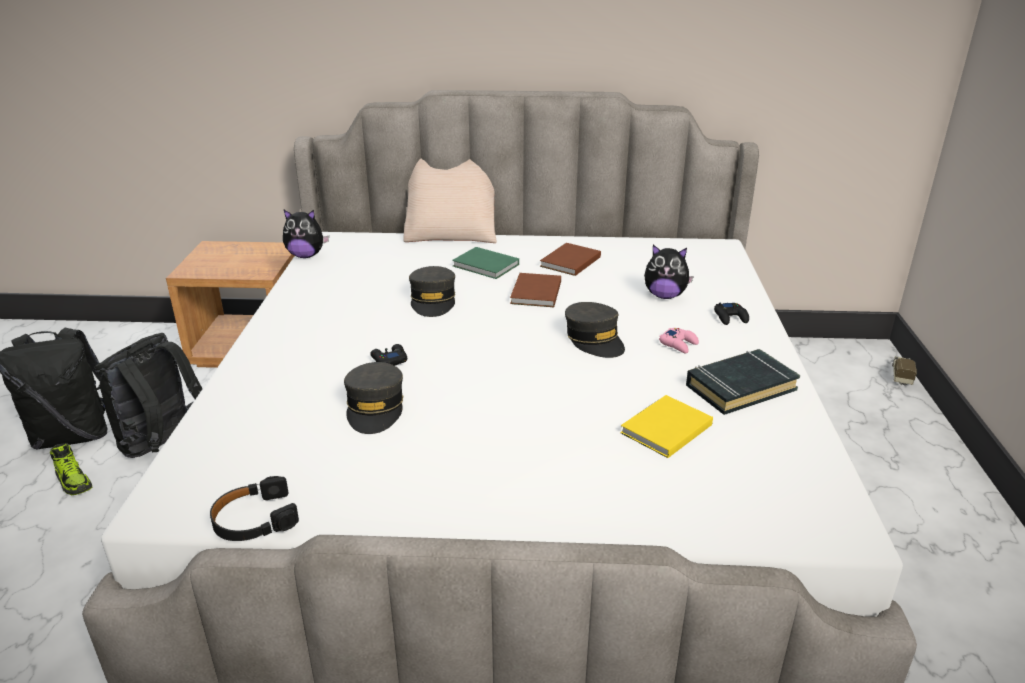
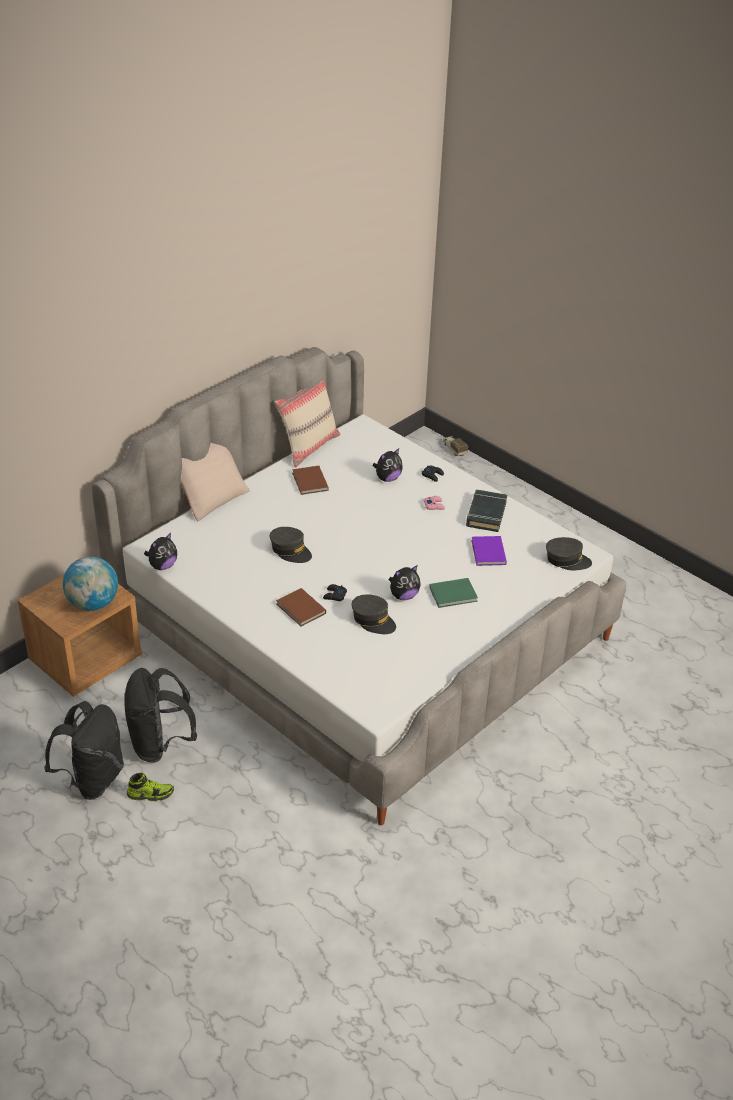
camera: 50 degrees left, 10 degrees up
(235, 268) = (93, 603): none -> globe
(254, 520) = (419, 688): black headphones -> none
(460, 406) = (403, 596): none -> plush toy
(486, 266) = (274, 511): green book -> green book (454, 594)
(535, 293) = (329, 514): brown book -> brown book (301, 609)
(594, 340) = (398, 525): grey cap -> grey cap (567, 560)
(625, 238) = (309, 446): none -> beige pillow
(664, 429) = (488, 553): yellow book -> purple book

